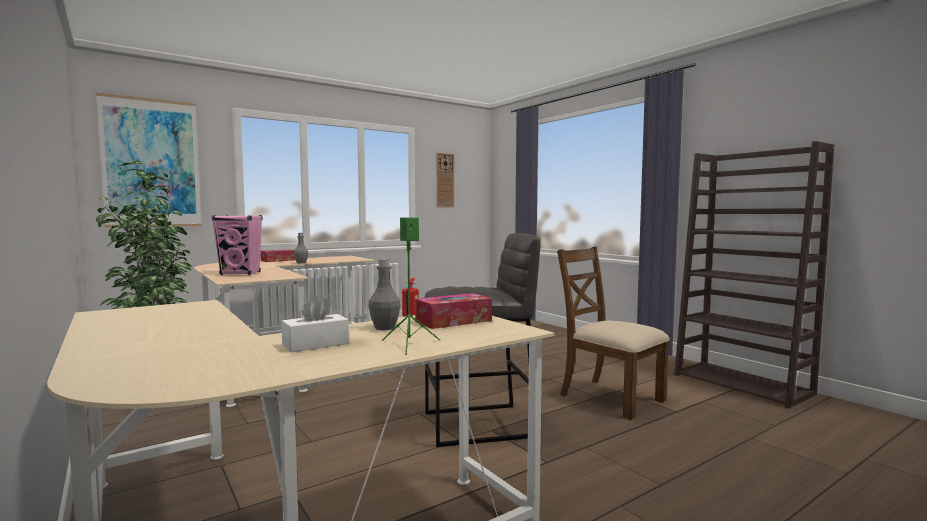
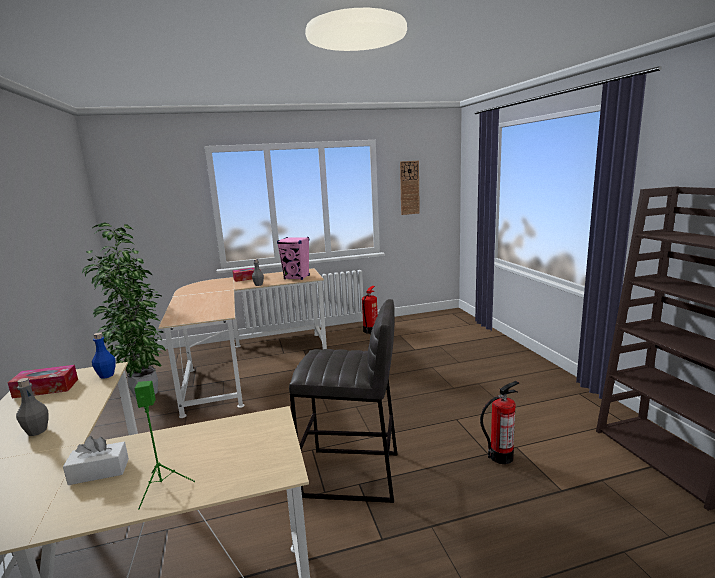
camera: 20 degrees right, 10 degrees up
(151, 163) = (146, 202): picture -> none
(205, 306) = (106, 375): none -> blue bottle
(240, 273) = (193, 306): pink speaker -> pink speaker (297, 277)
(384, 328) = (181, 443): grey bottle -> grey bottle (37, 431)
(453, 321) = (248, 437): tissue box -> tissue box (46, 388)
(610, 397) = (501, 457): brown chair -> fire extinguisher

